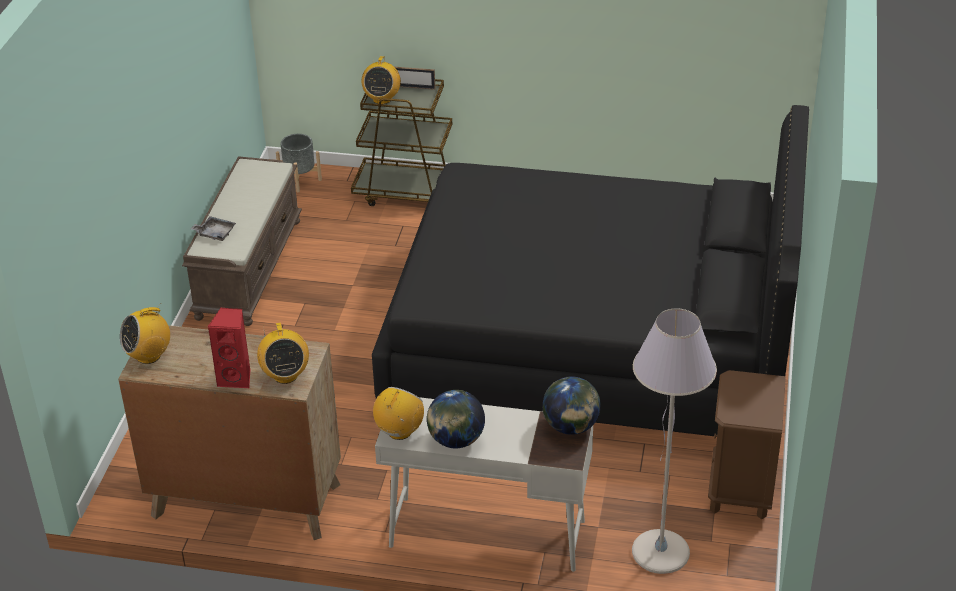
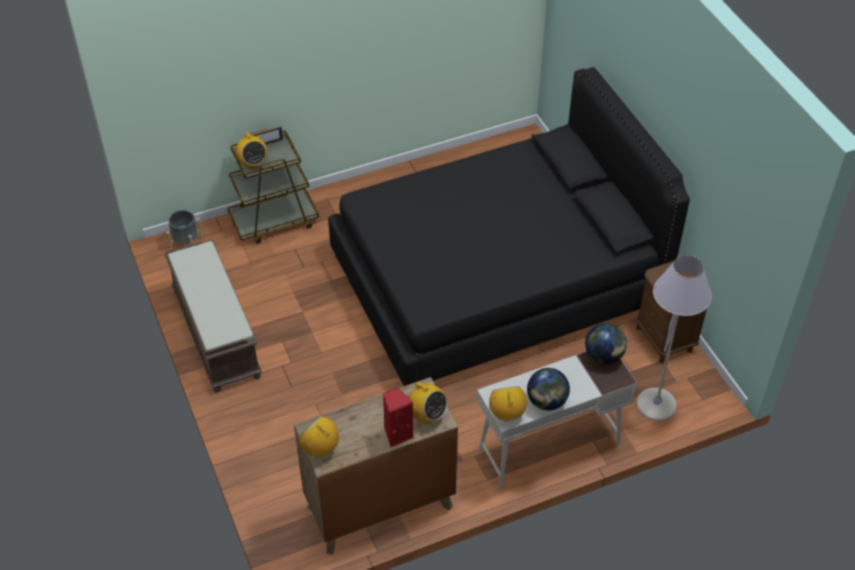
camera: 35 degrees left, 10 degrees up
(149, 355) = (320, 448): radio -> radio turned 105 degrees clockwise
(215, 233) = (211, 323): grey tray -> none

